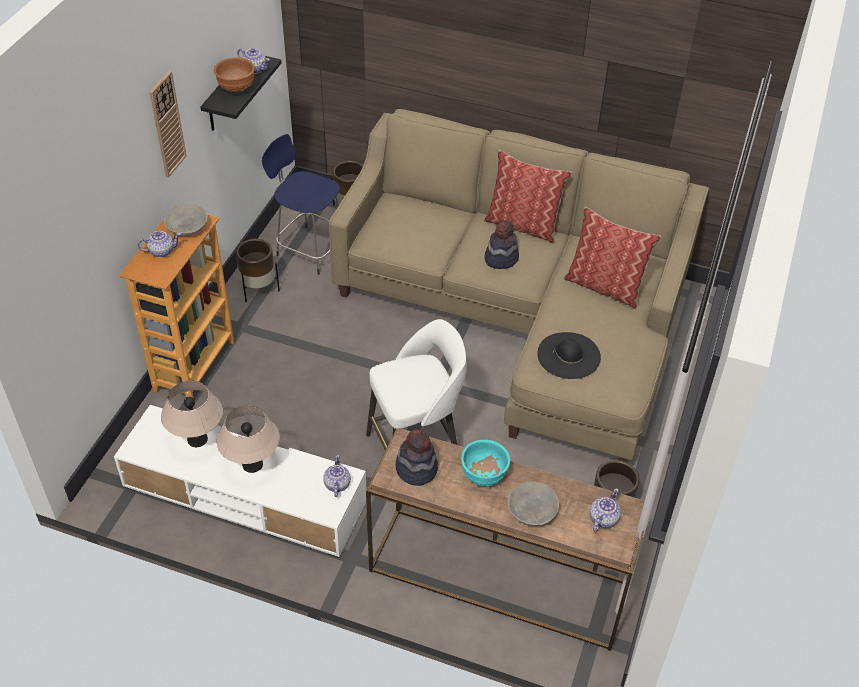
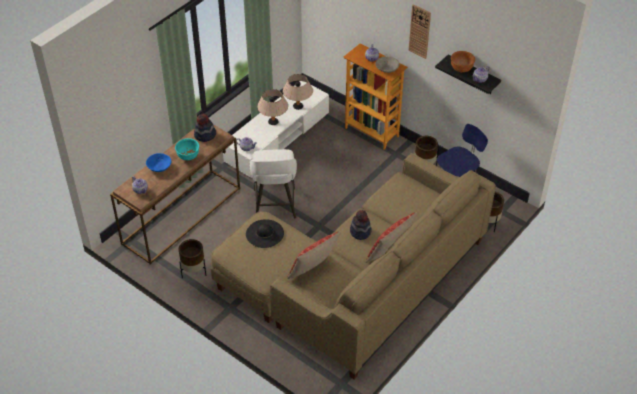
camera: 110 degrees right, 0 degrees up
(532, 511) = (159, 167): grey bowl -> blue bowl

